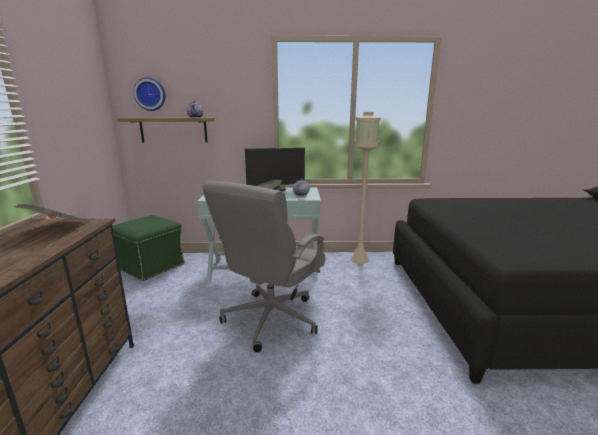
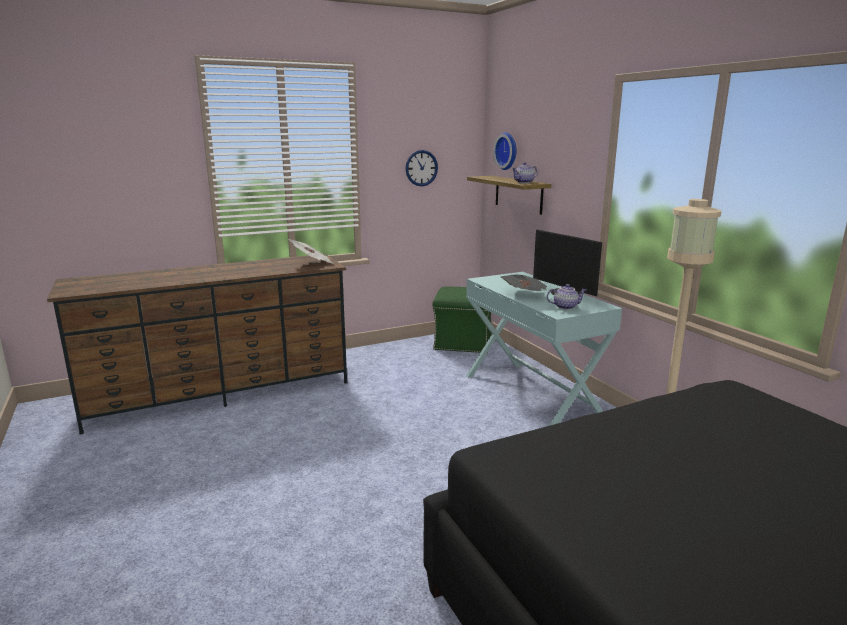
camera: 65 degrees right, 0 degrees up
(73, 110) = (421, 168): none -> wall clock
(272, 318) = (438, 428): grey office chair -> none

